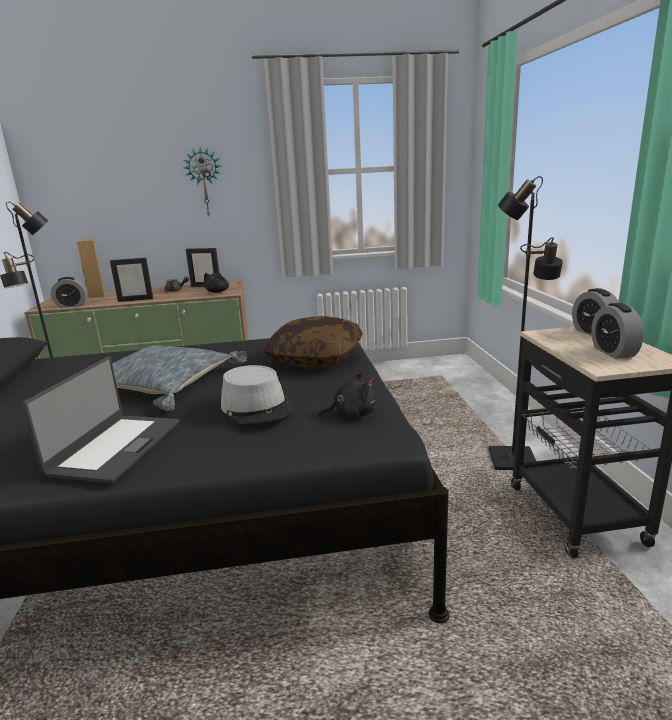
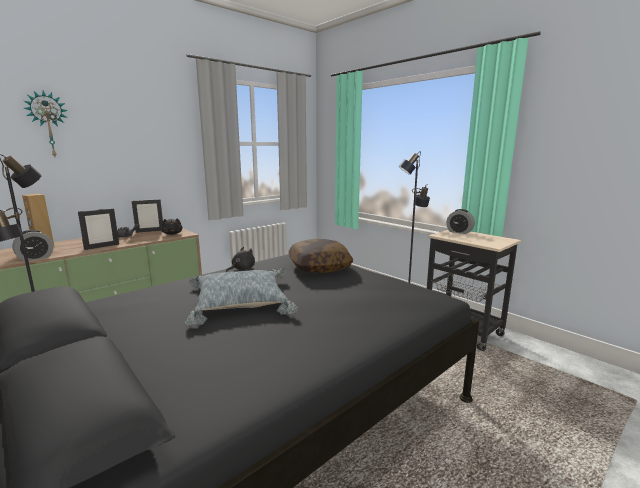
camera: 35 degrees left, 5 degrees down
(115, 447) = (300, 344): laptop -> none
(204, 182) = (143, 146): wall clock -> wall clock (48, 124)
(257, 407) = (347, 298): grey hat -> none
(352, 414) = (403, 291): black plush toy -> black plush toy (242, 269)
(613, 352) = (484, 239): alarm clock -> none

